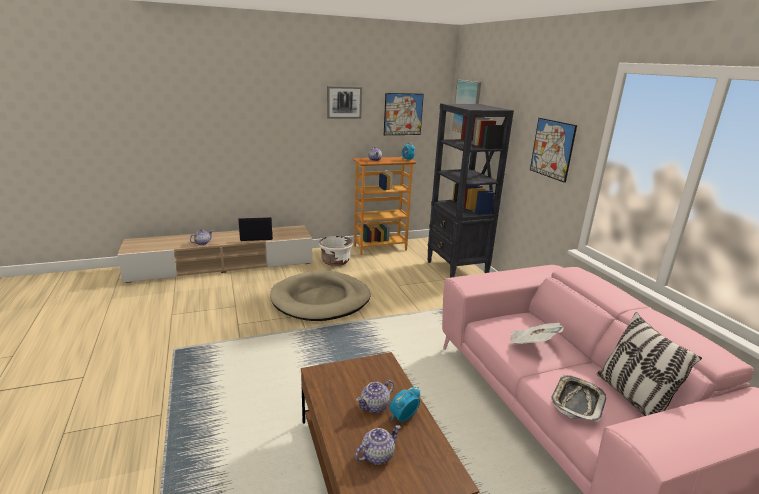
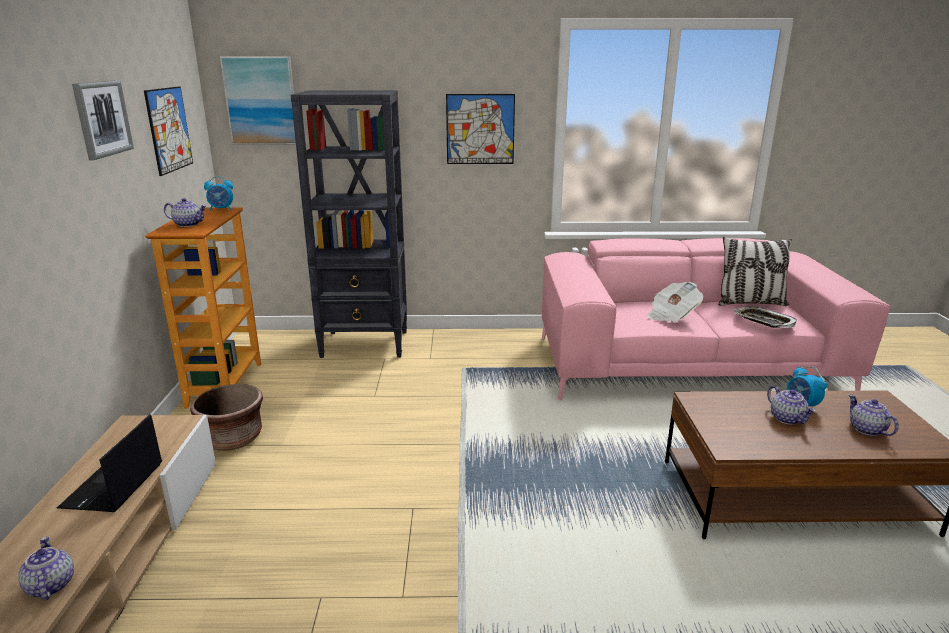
camera: 70 degrees left, 0 degrees up
(321, 300) = (371, 477): beige dog bed -> none
(335, 261) = (233, 438): white planter -> brown planter

